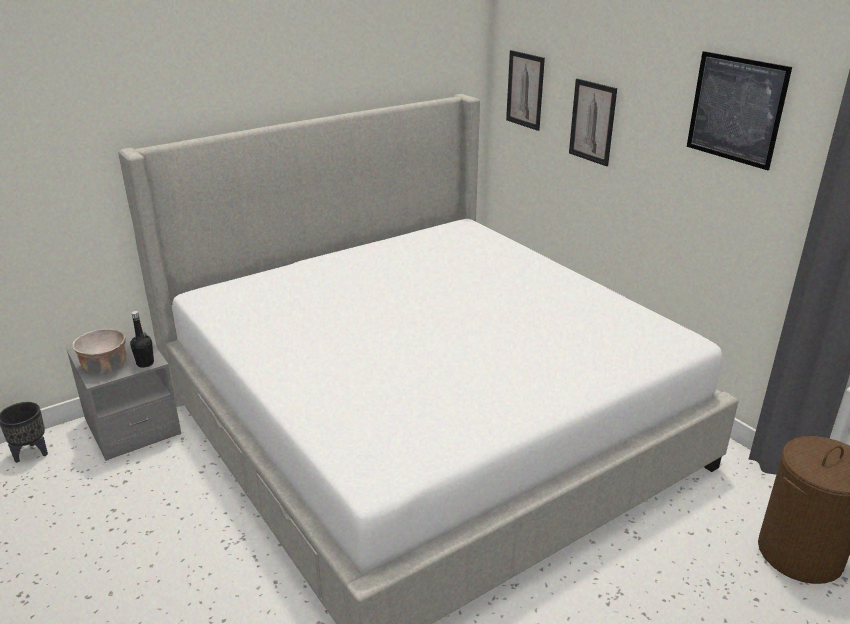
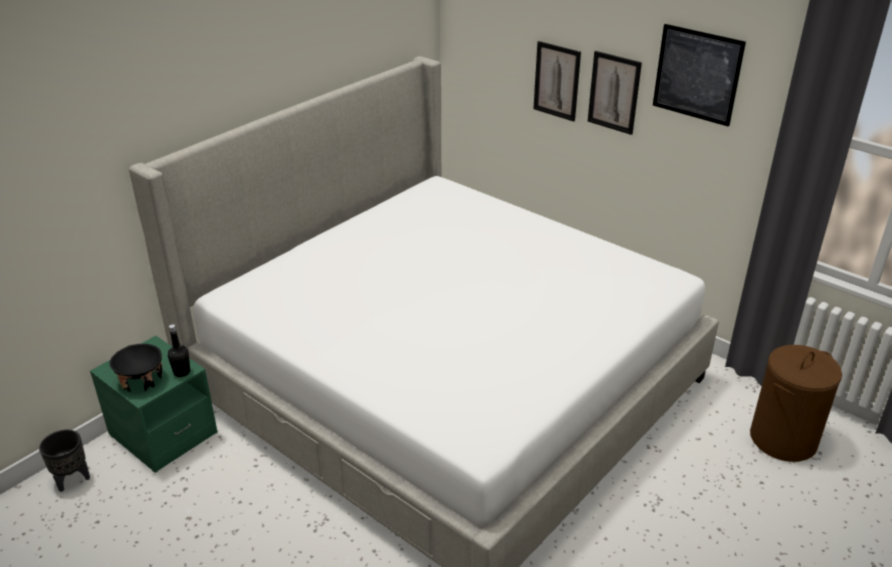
camera: 15 degrees left, 5 degrees up
(104, 365) = (141, 381): beige bowl -> black bowl
(132, 427) = (163, 434): grey nightstand -> green nightstand
(525, 90) = (482, 49): picture -> picture (614, 92)

